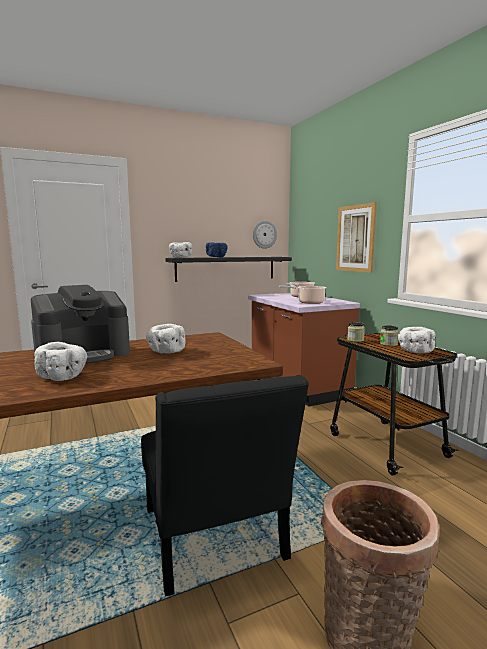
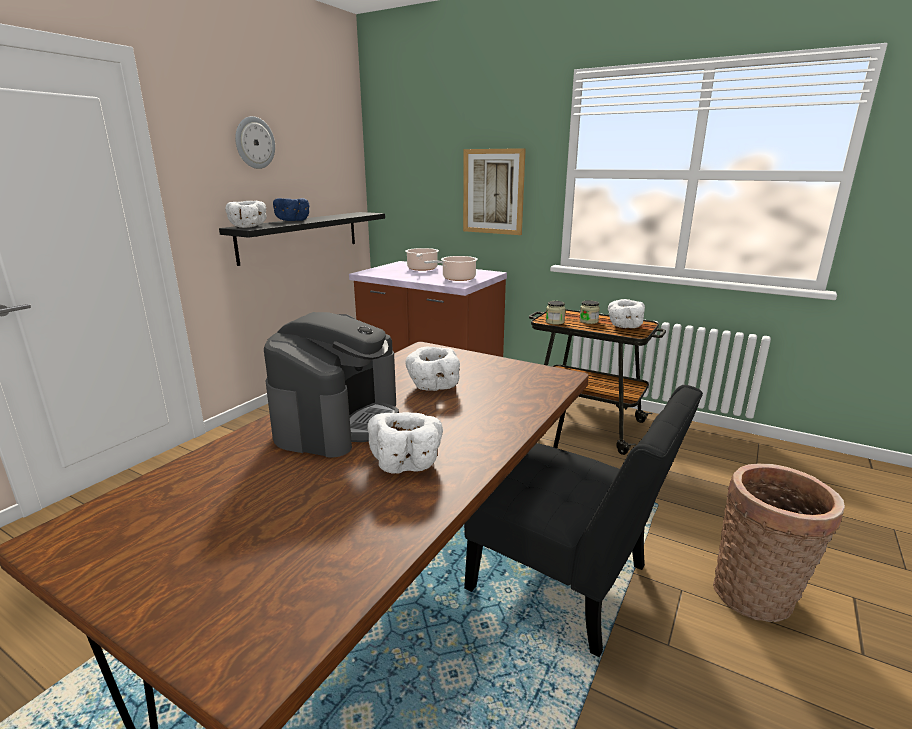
camera: 35 degrees left, 10 degrees up
(264, 234) = (340, 180): wall clock -> wall clock (254, 143)

